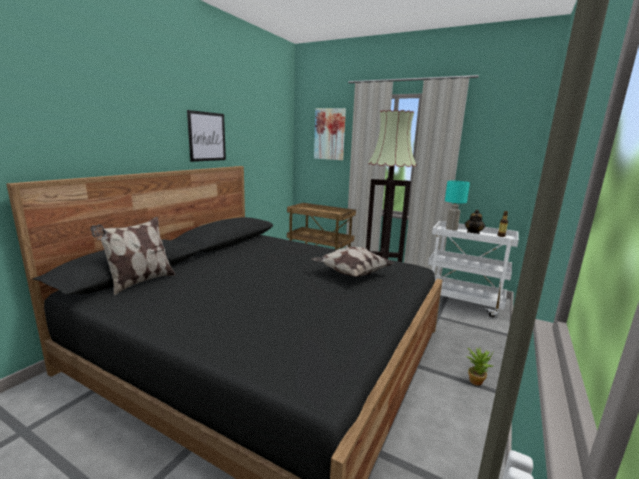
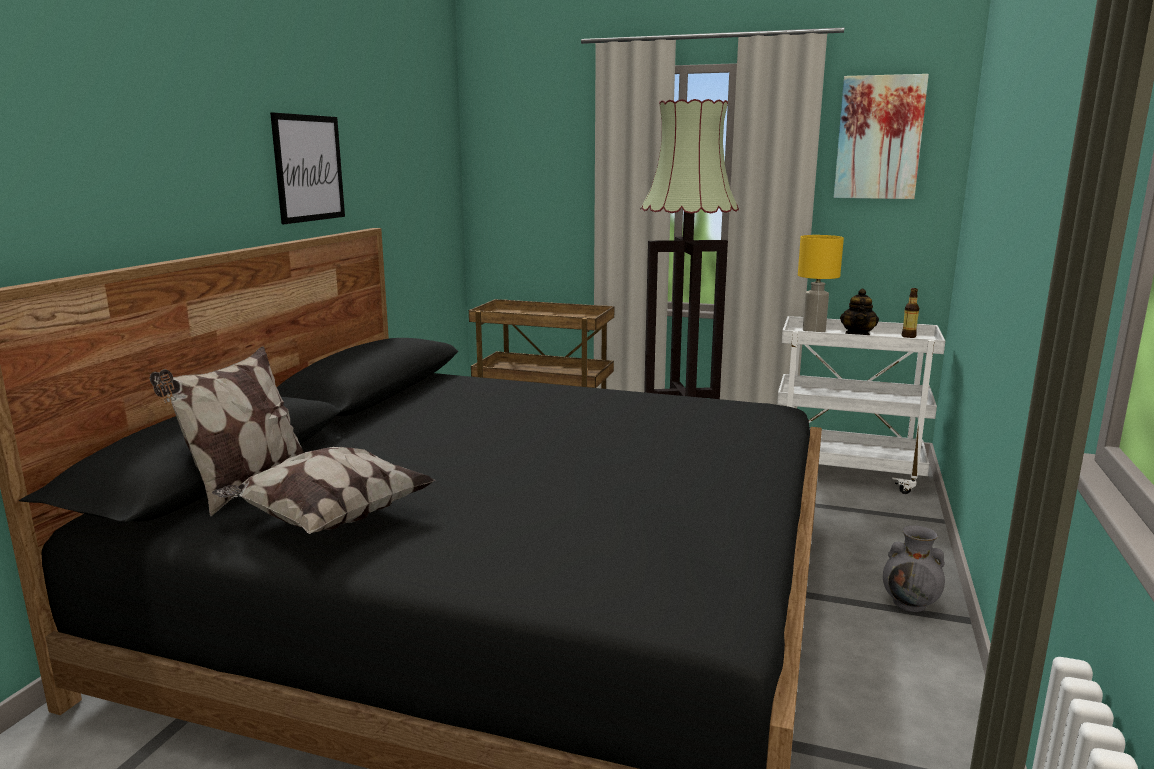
camera: 10 degrees left, 0 degrees up
(329, 134) = (543, 150): picture -> picture (879, 138)
(351, 274) = (662, 430): pillow -> pillow (327, 519)
(451, 229) = (814, 331): turquoise table lamp -> yellow table lamp
(475, 380) = (910, 603): potted plant -> grey vase

